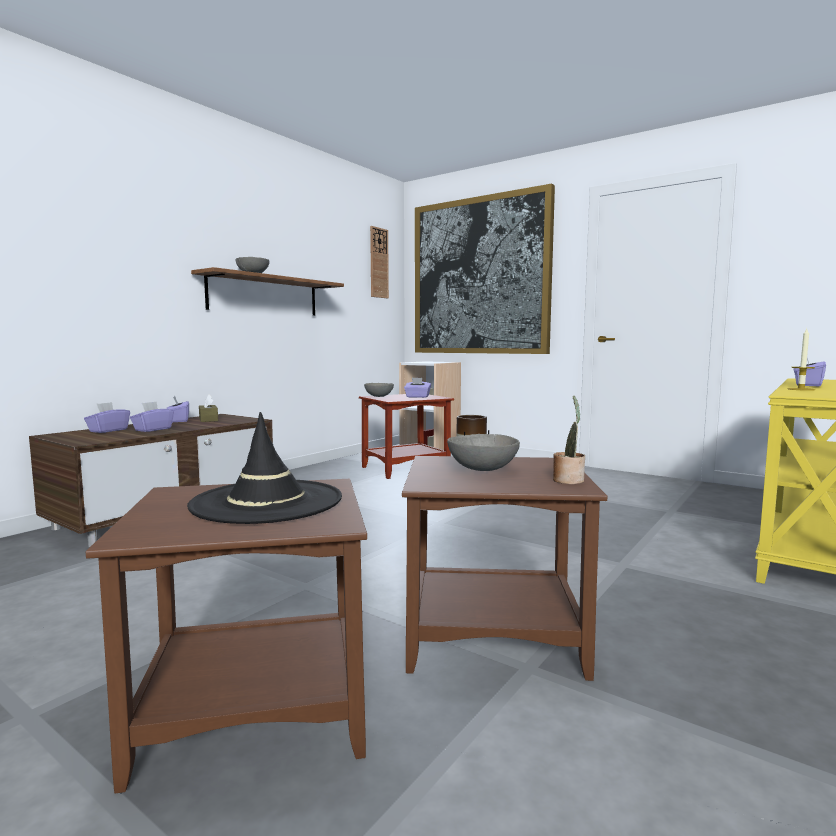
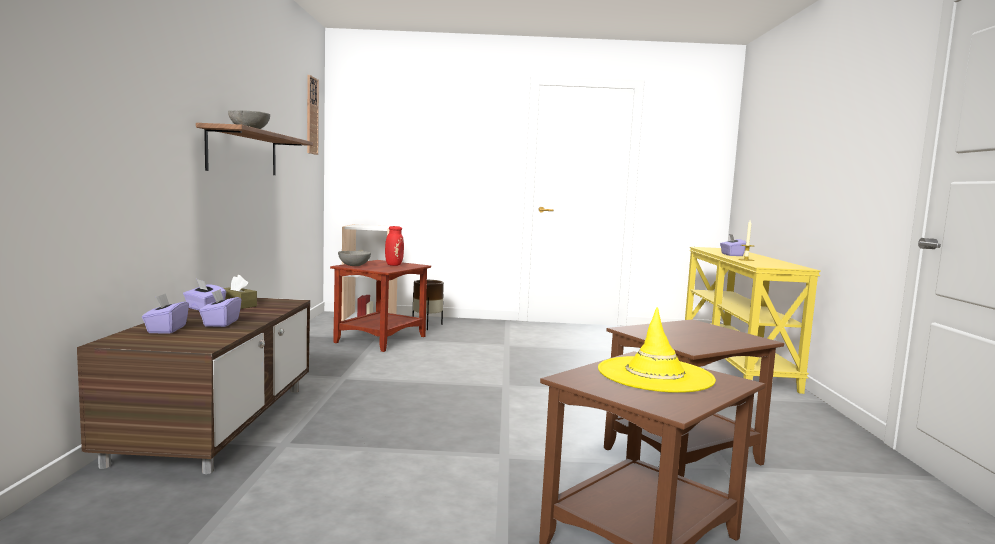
camera: 35 degrees left, 0 degrees up
(267, 502) = (655, 375): black hat -> yellow hat
(417, 397) = (394, 265): purple tissue box -> red vase
(480, 277) = (420, 141): picture -> none
(482, 469) = (681, 334): grey bowl -> none
(568, 480) = (742, 335): potted plant -> none

